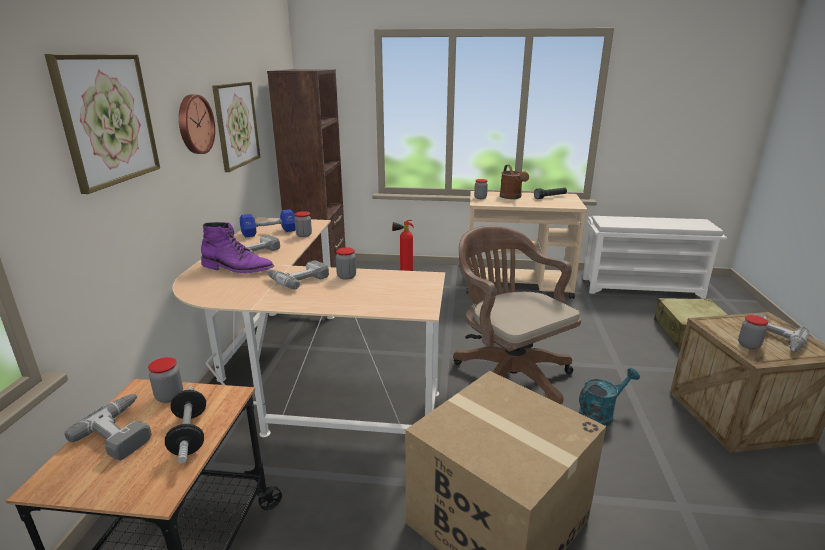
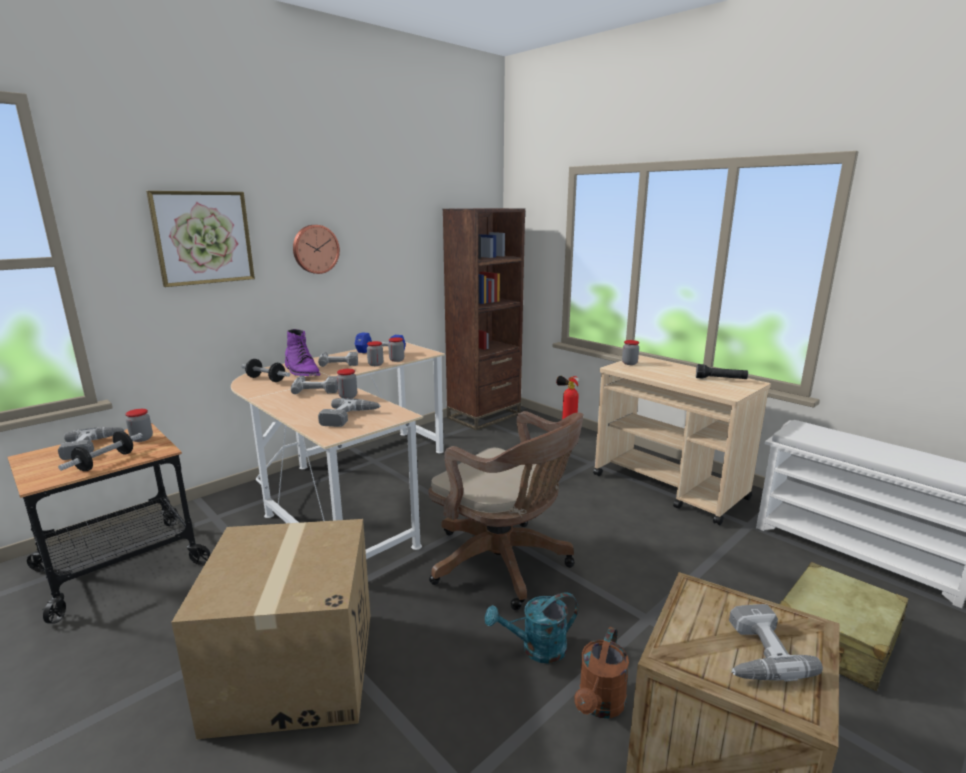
camera: 40 degrees right, 5 degrees down
(218, 286) = (266, 379): none -> dumbbell
(236, 125) = (382, 254): picture -> none
(396, 292) = (350, 417): none -> power drill
(508, 375) = (505, 564): brown office chair -> brown office chair turned 120 degrees clockwise
(512, 197) = (669, 370): brown watering can -> brown watering can (599, 705)
(600, 414) = (536, 649): turquoise watering can -> turquoise watering can turned 150 degrees clockwise
(748, 345) = (692, 637): jar -> jar (375, 364)

